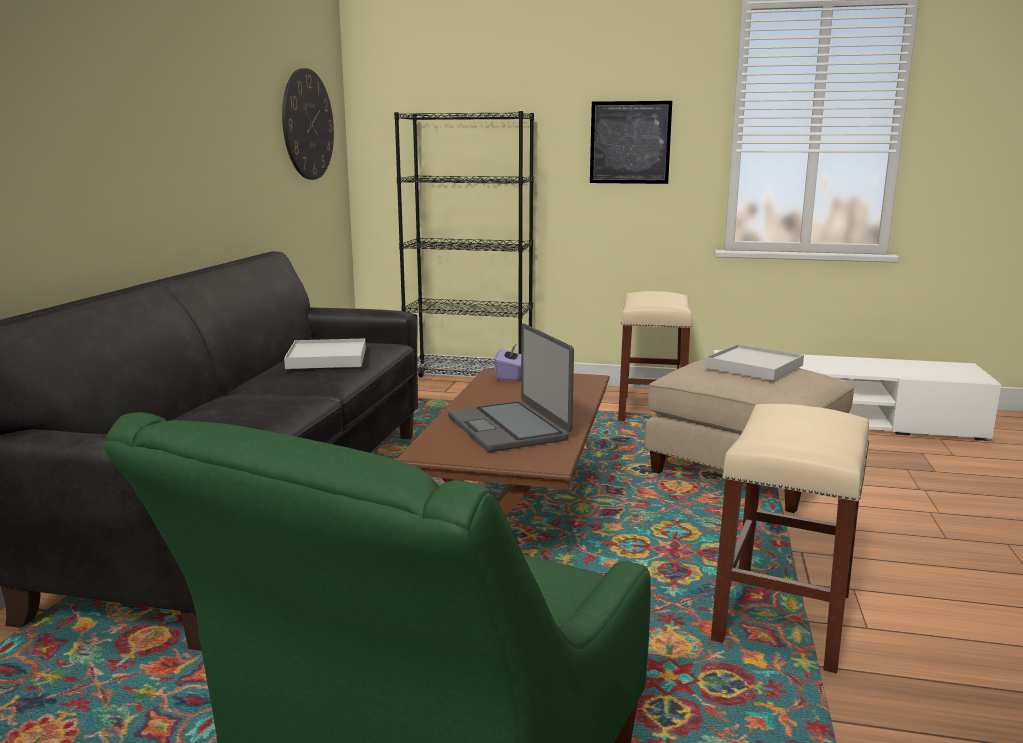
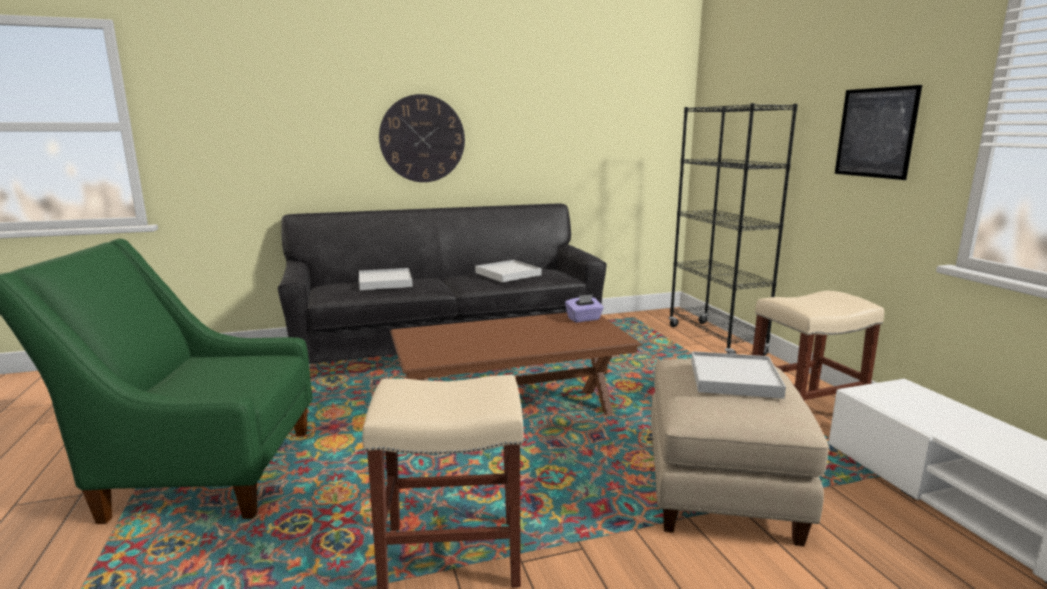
camera: 60 degrees right, 0 degrees up
(222, 415) = (385, 282): none -> white tray
(308, 124) = (632, 118): wall clock -> wall clock (422, 139)
(509, 428) = (473, 339): laptop -> none

